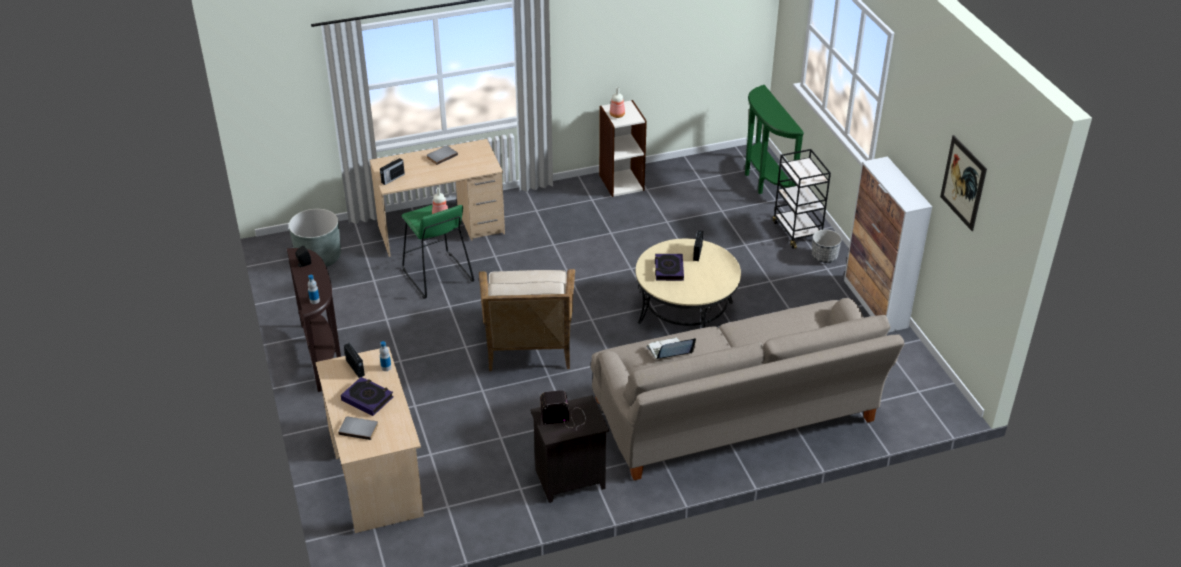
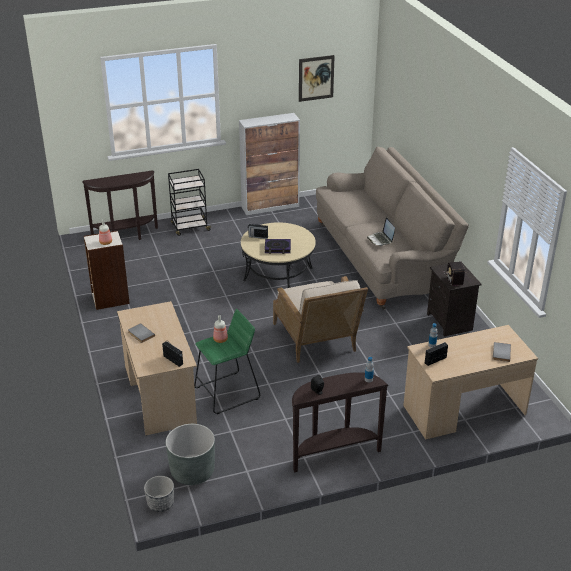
camera: 90 degrees left, 5 degrees down
(367, 399) = (468, 351): book -> none
(529, 347) = (318, 341): beige armchair -> beige armchair turned 75 degrees clockwise
(764, 182) = (126, 236): green console table -> brown console table
(824, 257) = (220, 220): planter -> planter (160, 504)

